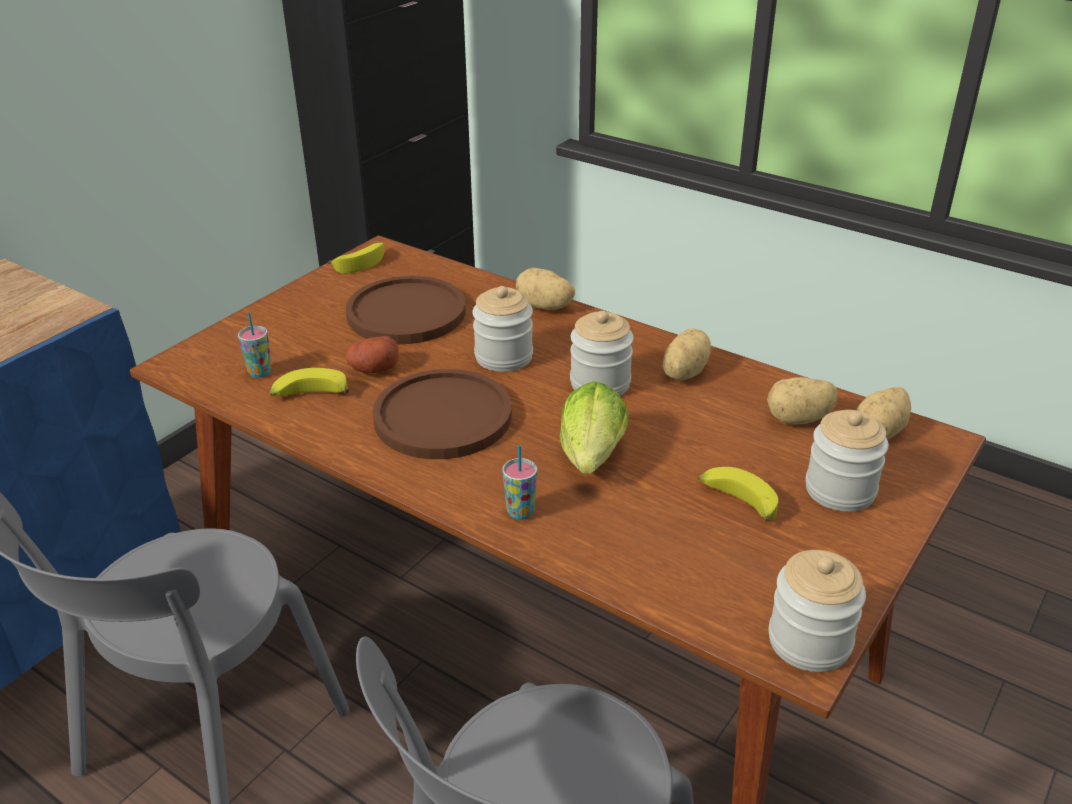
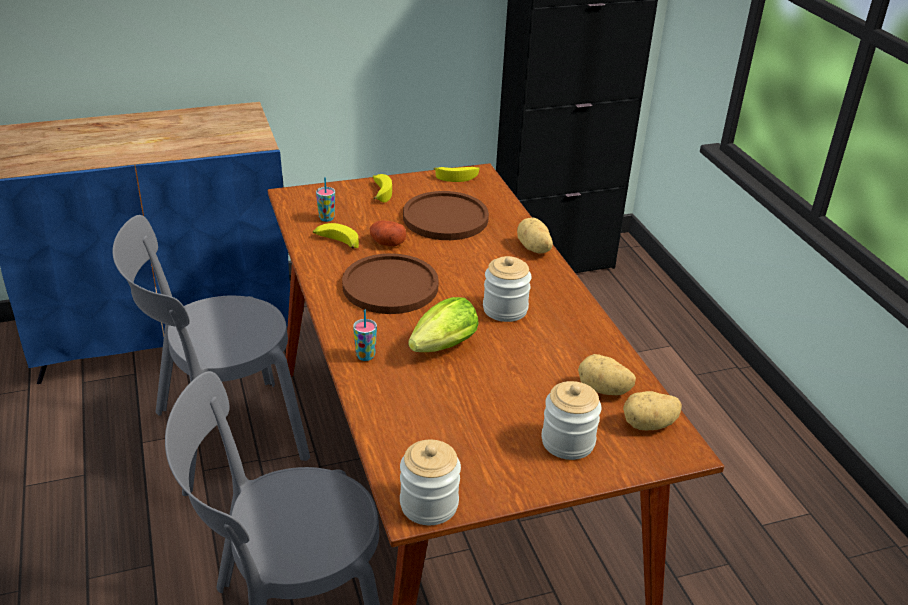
camera: 35 degrees right, 0 degrees up
(503, 357) = (468, 268): jar -> none
(682, 372) = (566, 327): potato -> none
(737, 501) = (493, 414): banana -> banana (380, 192)

